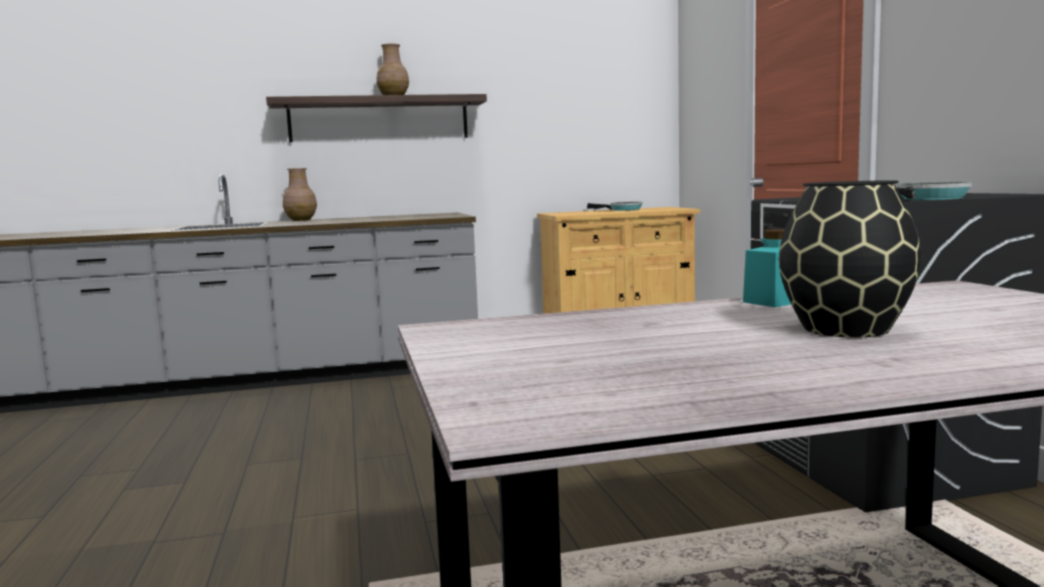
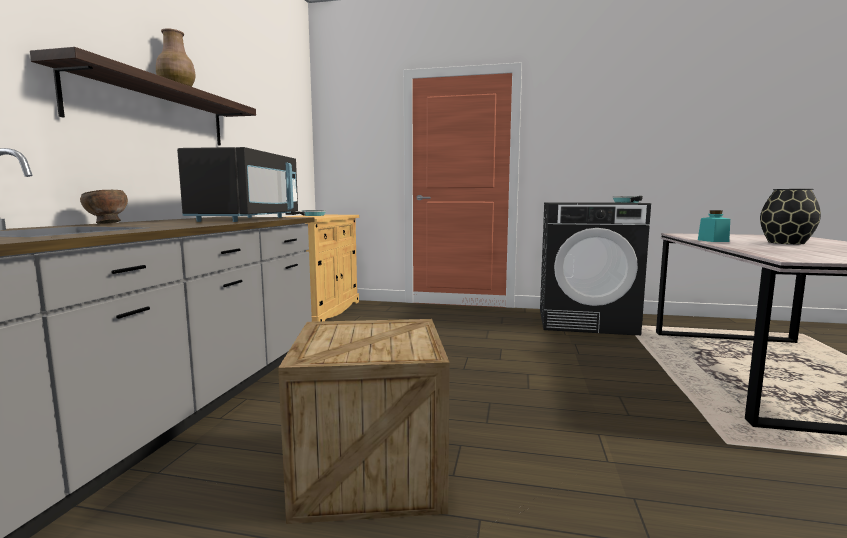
camera: 65 degrees left, 0 degrees up
(246, 440) = (370, 471): none -> crate
(300, 220) = (106, 224): brown vase -> brown bowl
(396, 218) = (247, 219): none -> black microwave

